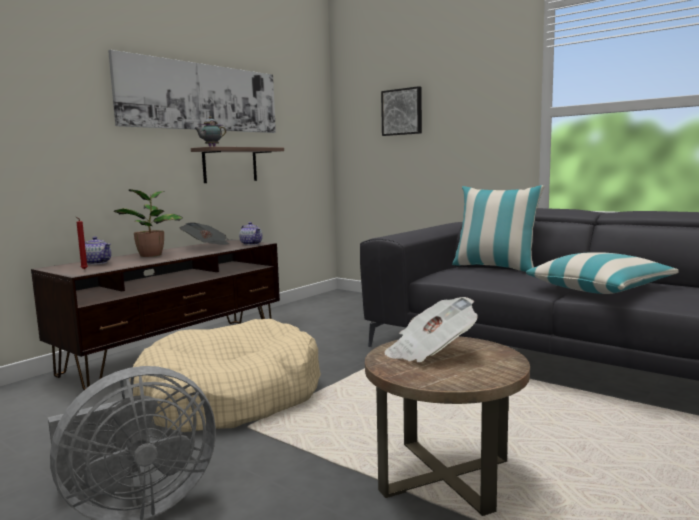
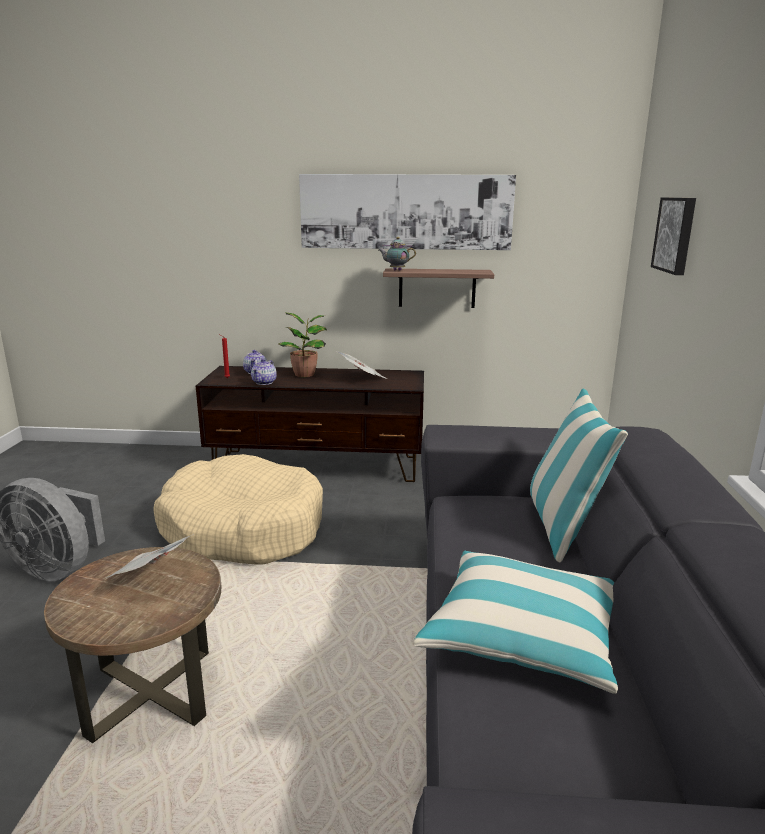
camera: 55 degrees right, 10 degrees up
(251, 244) = (402, 385): teapot -> teapot (264, 382)

